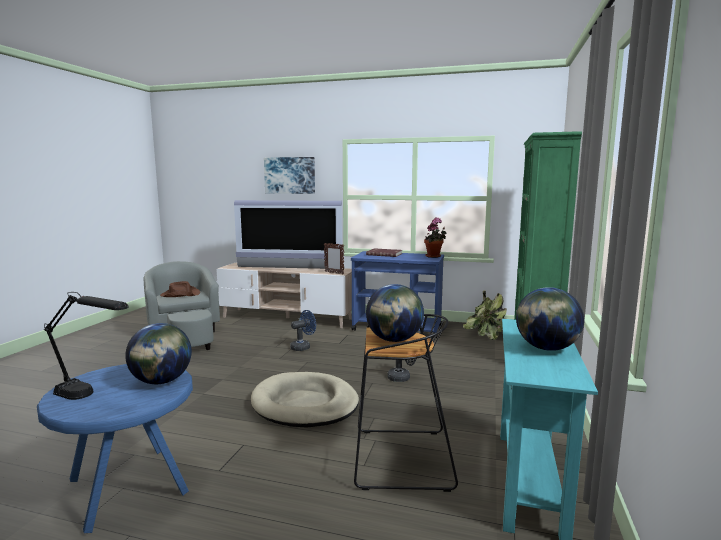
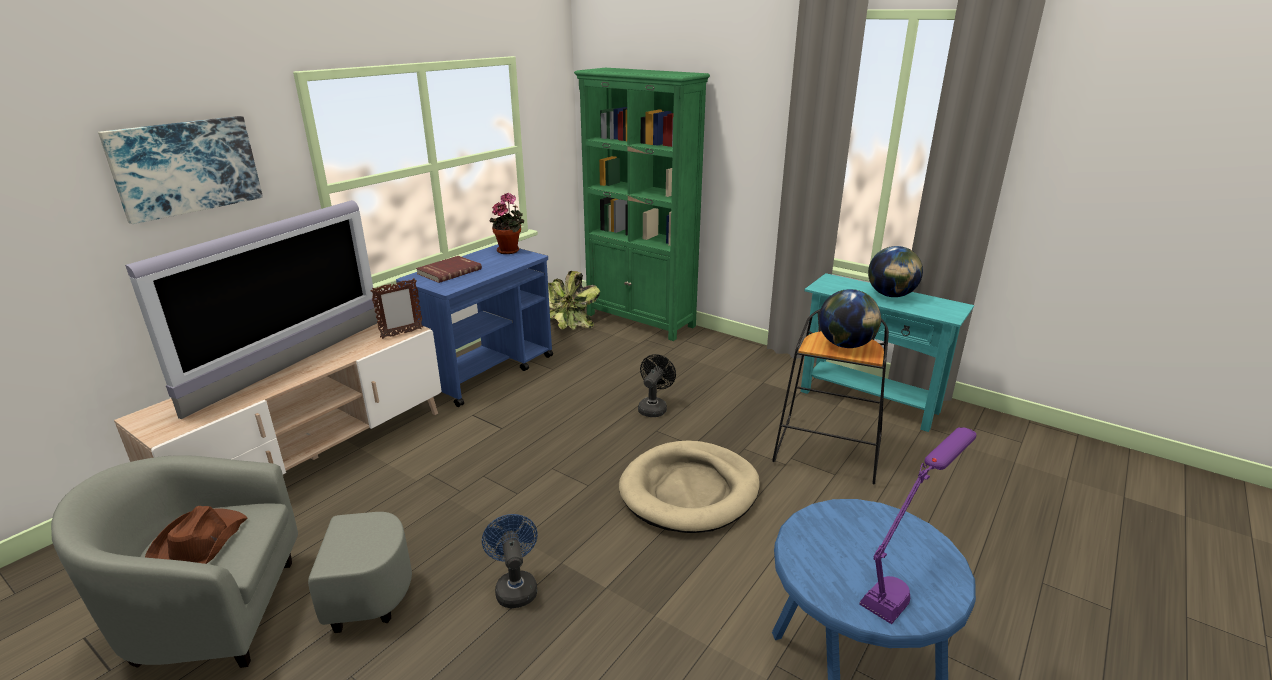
camera: 70 degrees left, 15 degrees up
(91, 397) = (903, 581): black table lamp -> purple table lamp
(161, 381) = (855, 521): globe -> none
(303, 347) = (487, 463): blue fan -> blue fan (515, 587)

